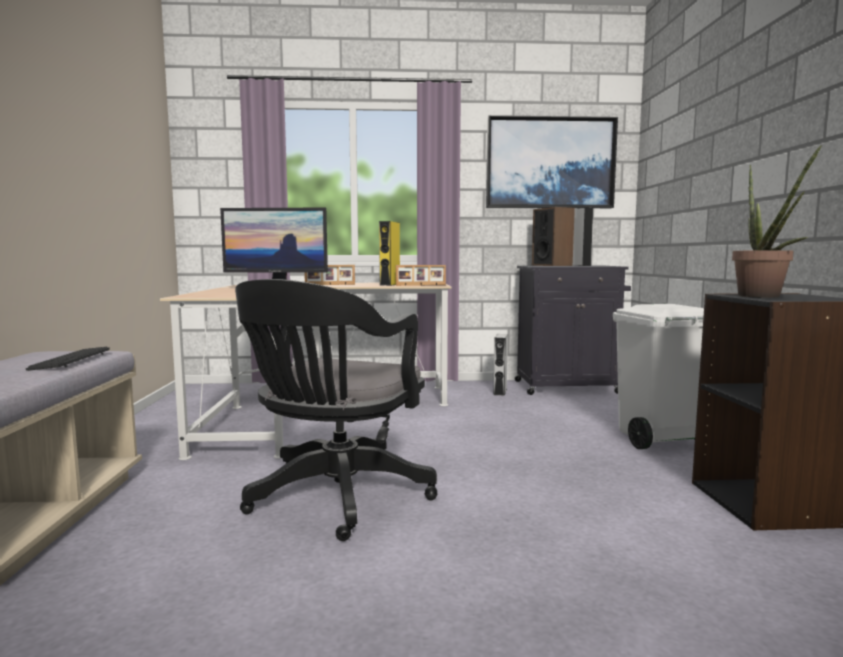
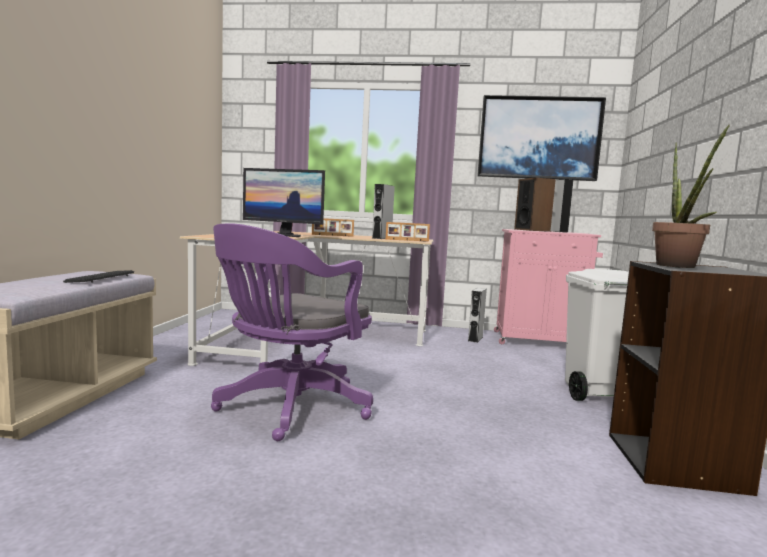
camera: 10 degrees right, 0 degrees up
(335, 498) = (289, 408): black office chair -> purple office chair
(390, 284) = (382, 238): yellow speaker -> grey speaker
(567, 387) = (539, 341): black cabinet -> pink cabinet

